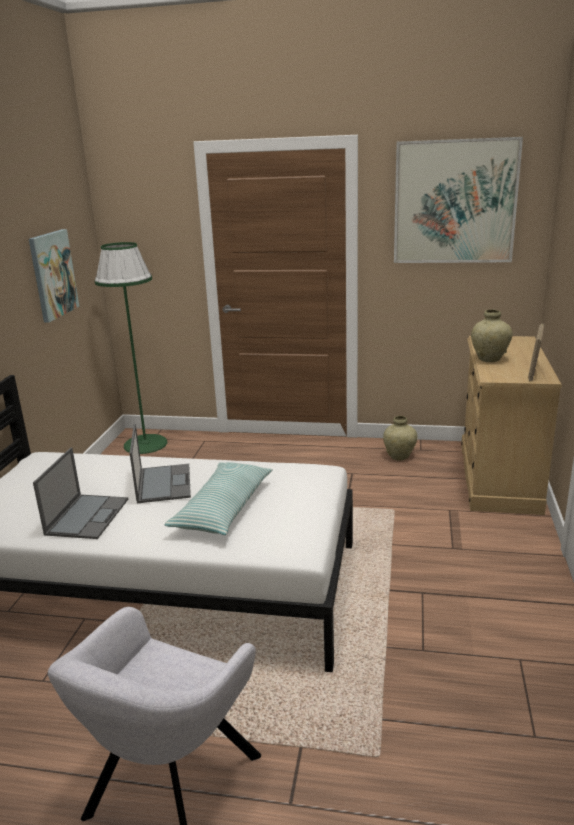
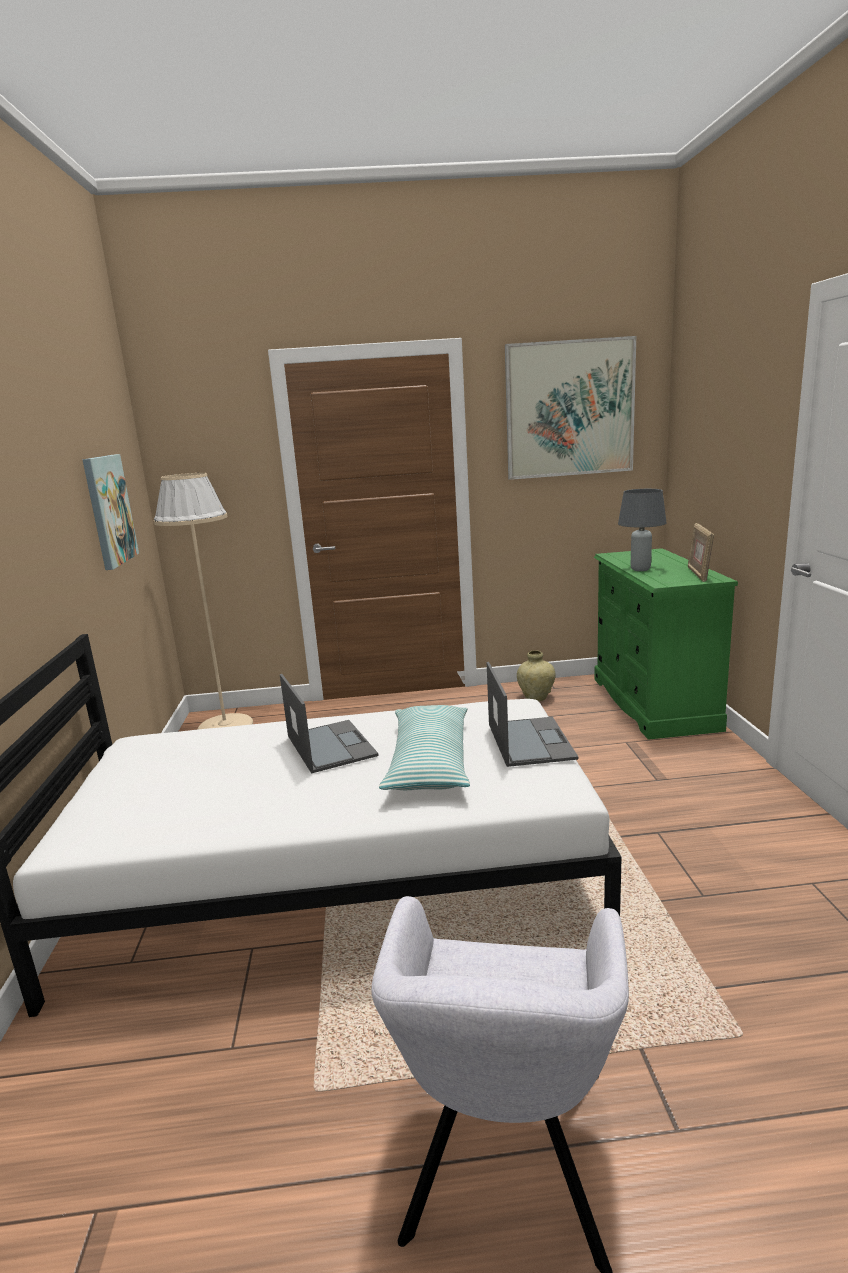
camera: 15 degrees left, 5 degrees down
(87, 516) = (252, 799): laptop -> laptop (529, 741)
(145, 444) = (225, 726): green floor lamp -> beige floor lamp
(489, 359) = (640, 569): beige vase -> grey table lamp
(498, 477) = (653, 703): beige dresser -> green dresser

